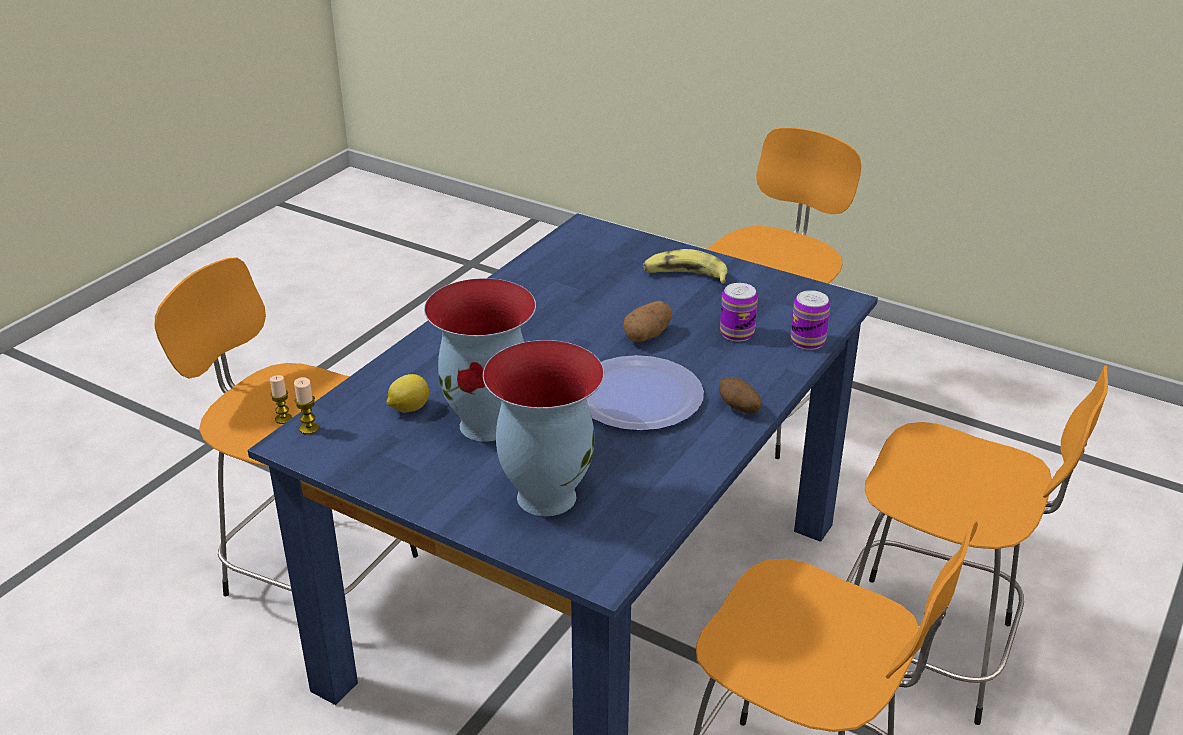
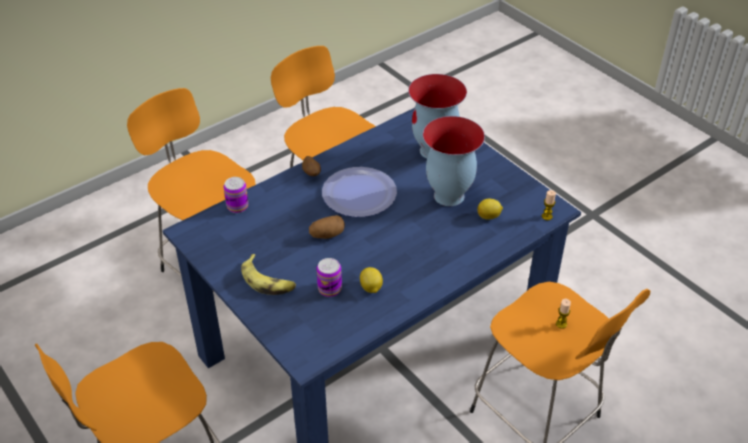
camera: 160 degrees left, 10 degrees up
(548, 294) = (371, 288): none -> lemon
(737, 333) = (273, 223): can -> can (329, 289)

